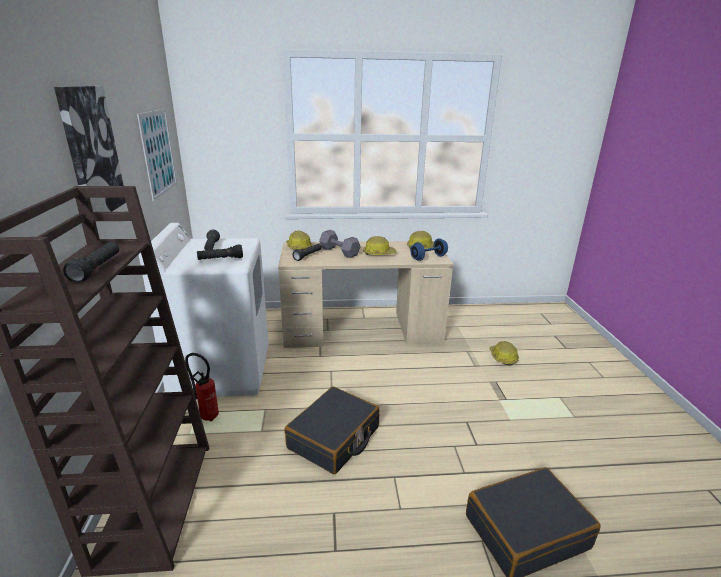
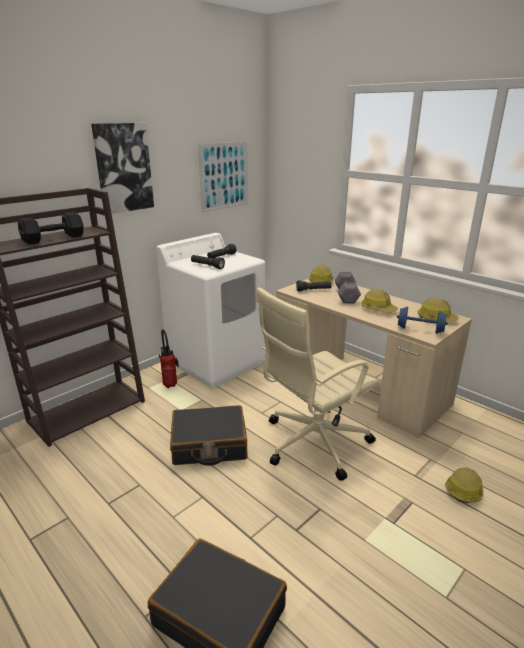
camera: 50 degrees right, 0 degrees up
(97, 269) = (55, 239): black flashlight -> black dumbbell
(398, 385) = (312, 443): none -> beige office chair

